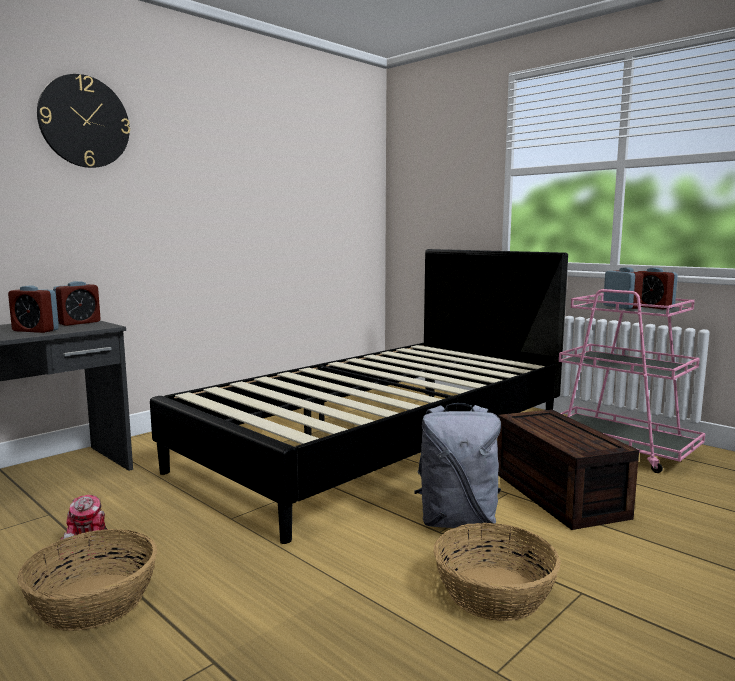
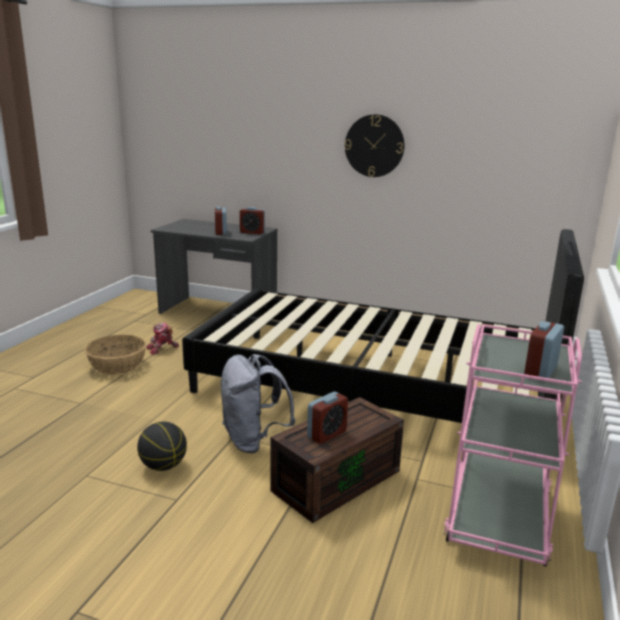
camera: 65 degrees right, 10 degrees up
(84, 122) = (289, 101): wall clock -> wall clock (374, 146)
(493, 592) = (163, 466): basket -> basketball
(621, 307) = (514, 355): alarm clock -> alarm clock (327, 434)

